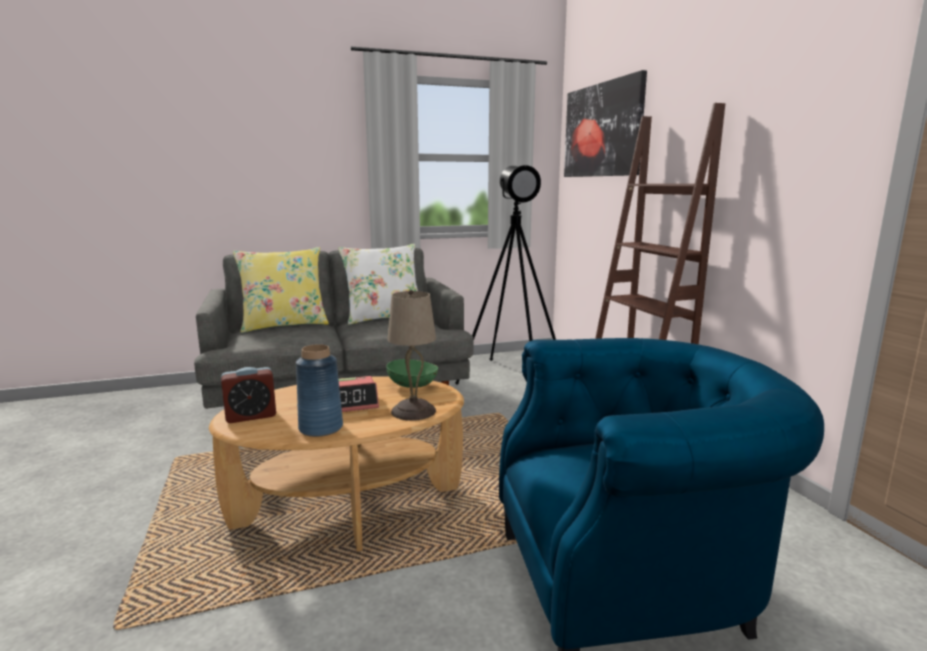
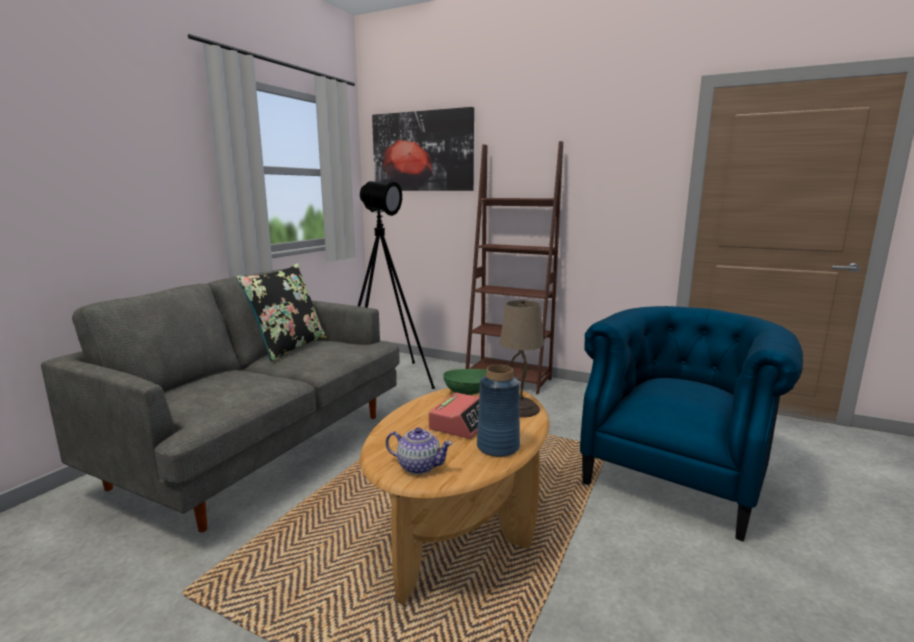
camera: 45 degrees left, 0 degrees up
(251, 416) = (418, 466): alarm clock -> teapot
(284, 325) = (194, 382): yellow pillow -> none
(383, 317) = (288, 348): white pillow -> black pillow

